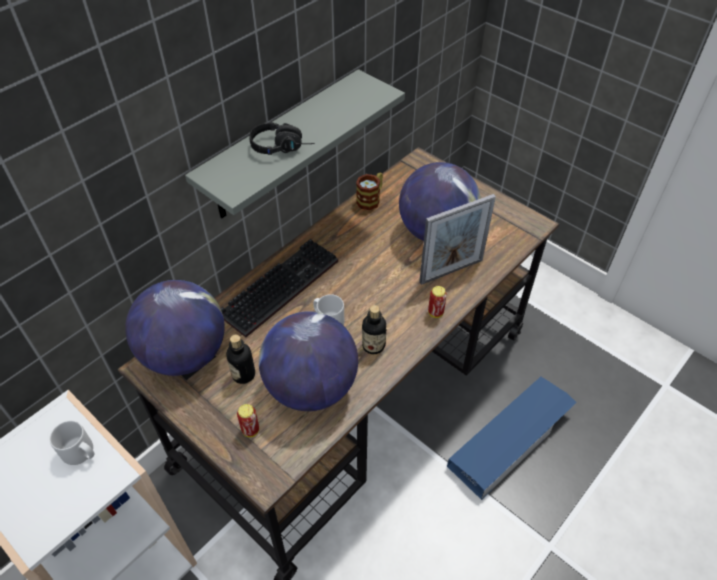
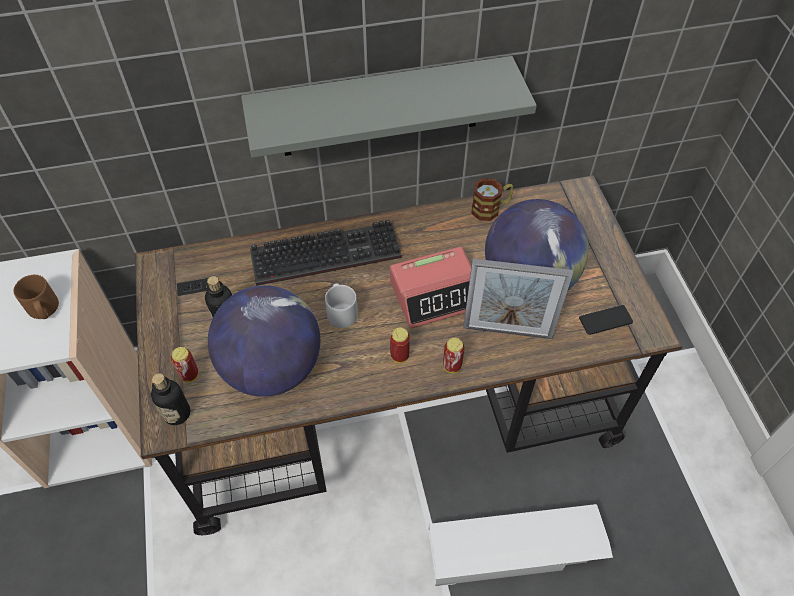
camera: 35 degrees right, 5 degrees up
(81, 453) = (44, 310): grey mug -> brown mug
(185, 354) = (194, 271): globe -> none
(283, 147) = (353, 109): black headphones -> none
(373, 345) = (362, 363): bottle -> bottle (177, 413)
(383, 272) = (436, 294): none -> alarm clock
(395, 326) = (399, 356): none -> can
(503, 231) = (605, 320): none -> phone
(511, 439) = (517, 548): blue storage box -> white storage box

